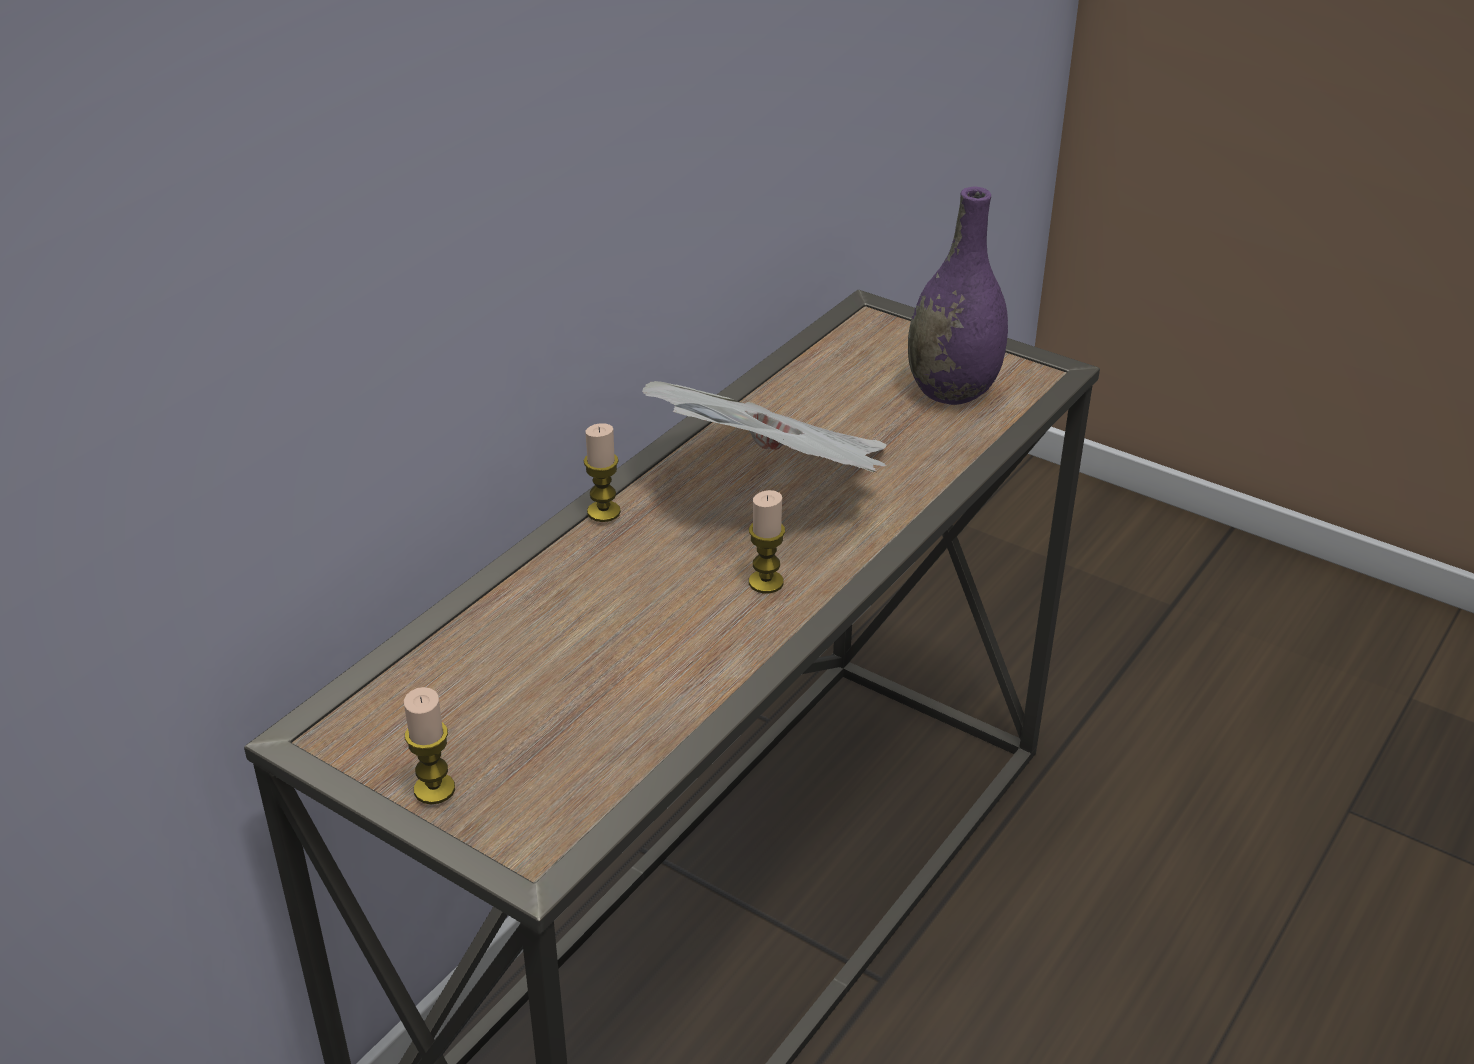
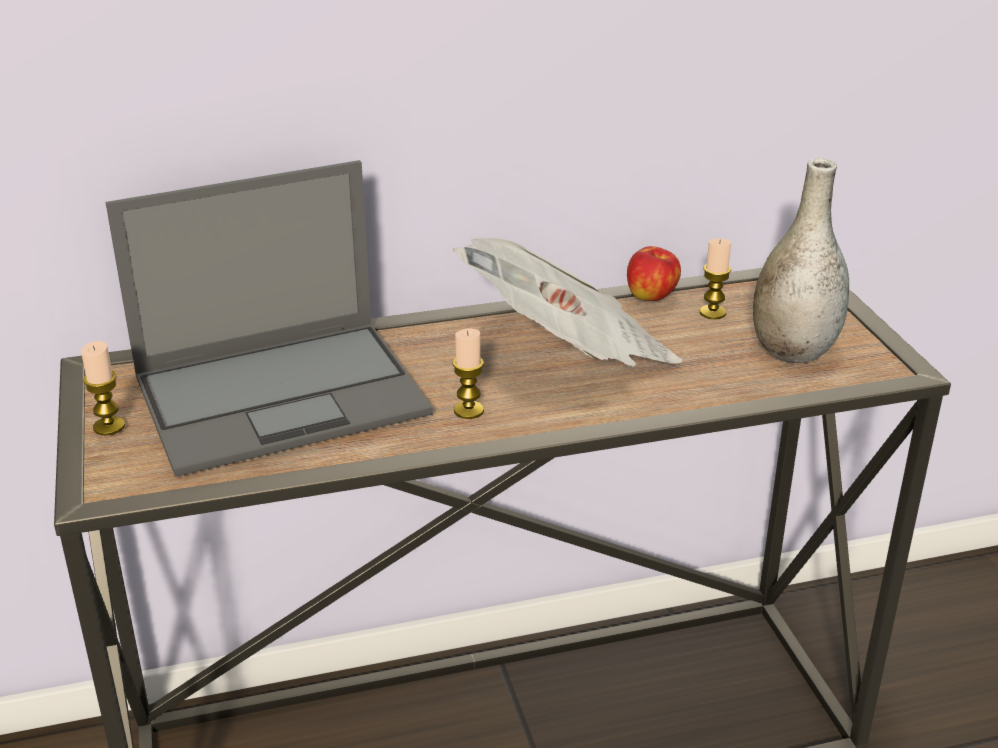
camera: 40 degrees right, 5 degrees down
(569, 656) = (284, 394): none -> laptop
(603, 512) = (427, 325): candle -> candle (712, 313)
(770, 387) = (652, 297): none -> apple
(952, 391) = (793, 352): purple vase -> grey vase

